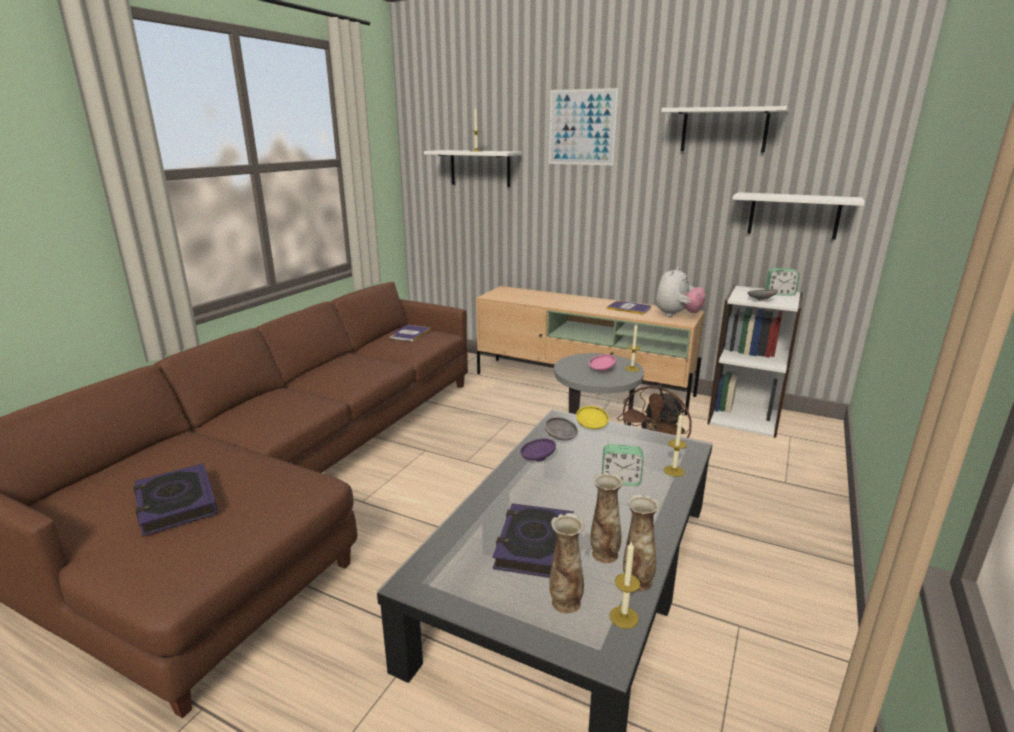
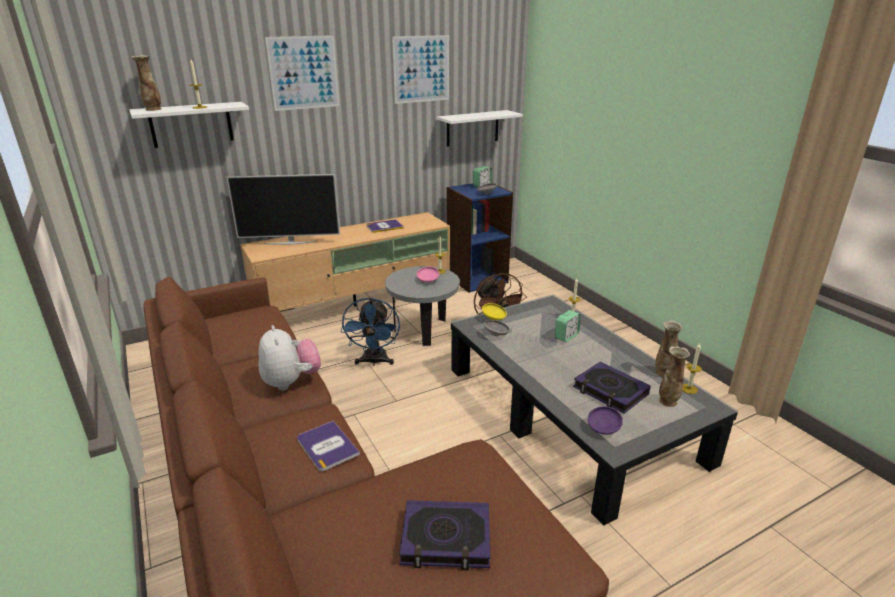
camera: 55 degrees left, 5 degrees up
(410, 333) = (236, 322): book -> book (327, 446)
(509, 428) = (374, 362): none -> blue fan
(531, 295) = (290, 242): none -> television
(537, 459) = (514, 353): purple bowl -> purple bowl (603, 429)
(604, 554) = (634, 373): vase -> vase (153, 109)
(677, 315) = (422, 221): plush toy -> plush toy (291, 382)
(724, 130) = (421, 69): white shelf -> picture
(744, 417) = (476, 279): white bookcase -> blue bookcase

